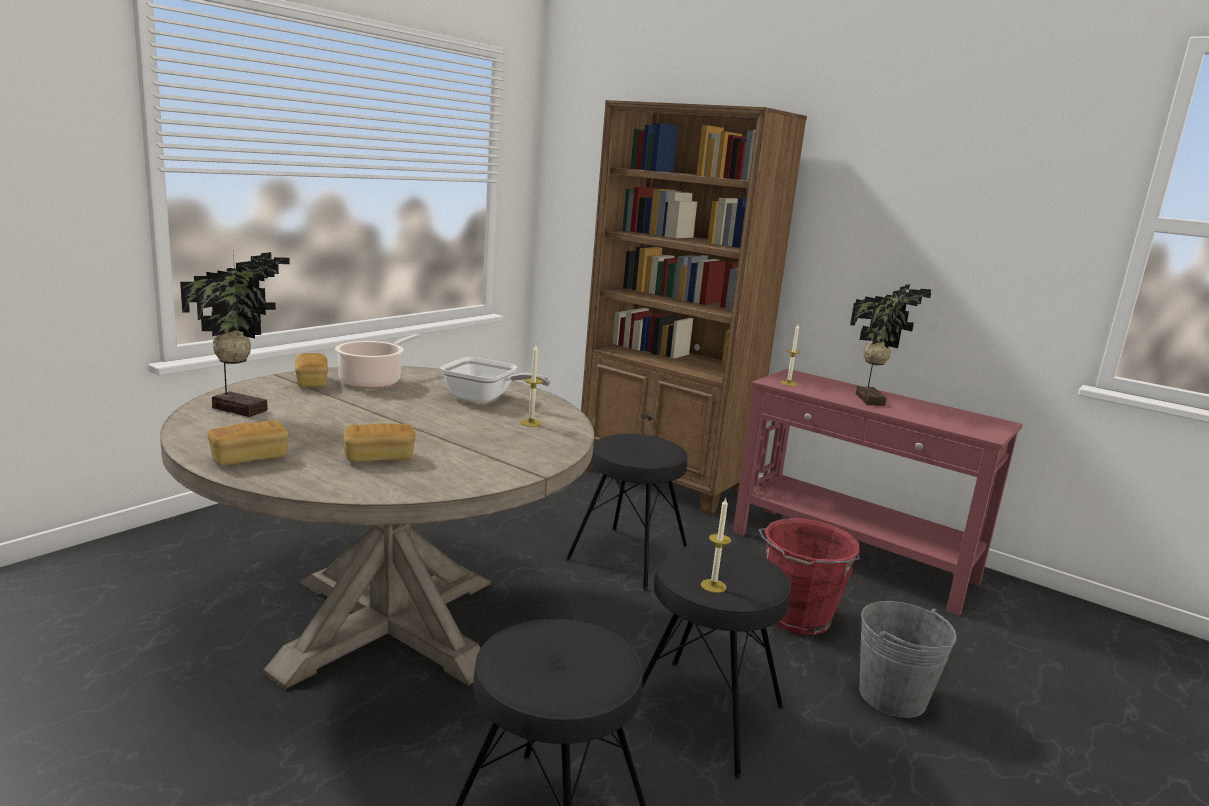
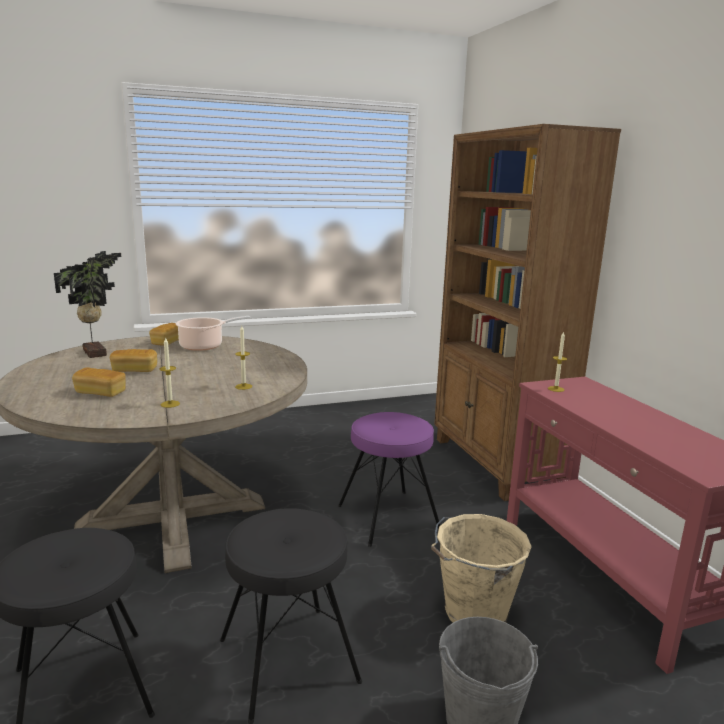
camera: 35 degrees right, 0 degrees up
(249, 458) = (37, 381): bread -> bread (134, 370)
(485, 399) = (249, 366): frying pan -> none
(628, 557) = (388, 517): black stool -> purple stool
(713, 586) = (255, 544): candle -> candle (170, 404)
(797, 619) = (473, 613): red bucket -> beige bucket
(872, 400) = (623, 416): potted plant -> none

